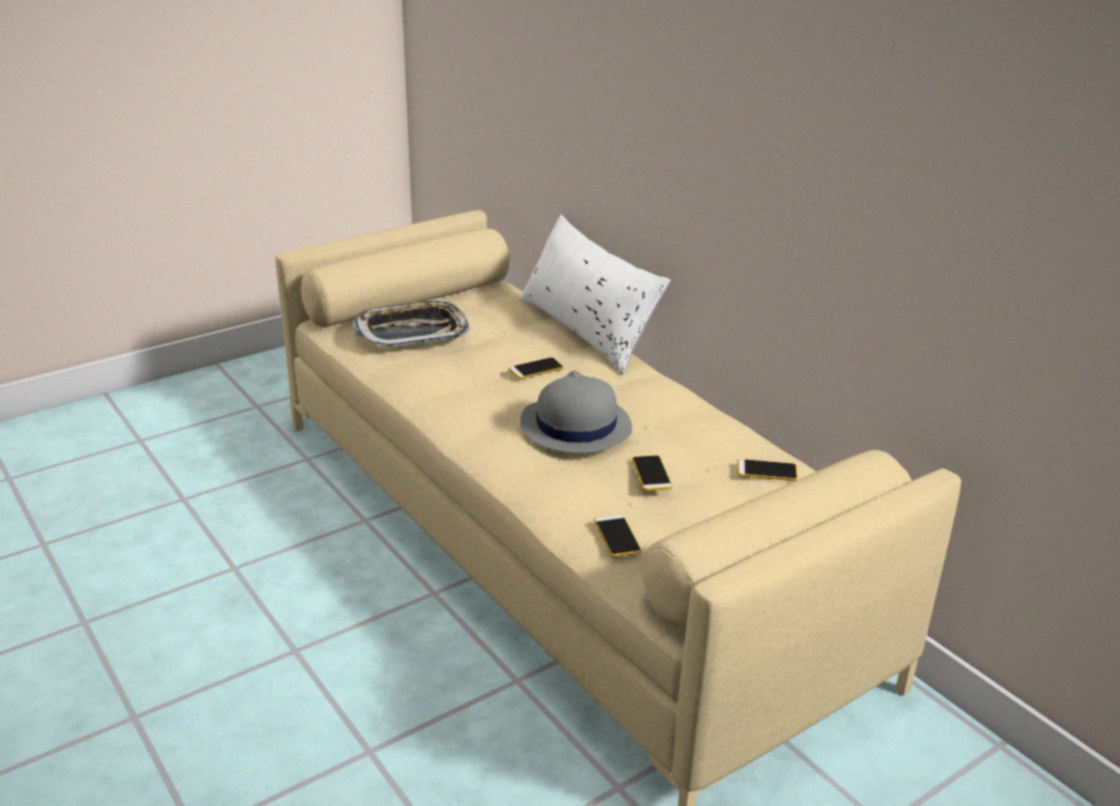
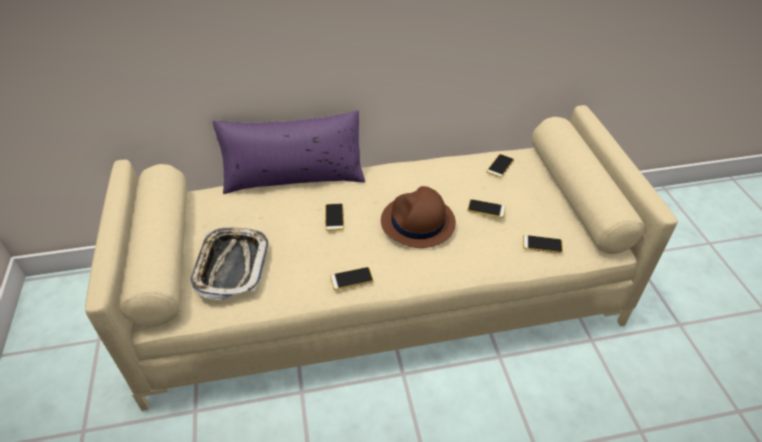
camera: 65 degrees left, 15 degrees up
(440, 402) = (351, 279): none -> phone
(575, 426) = (417, 222): grey hat -> brown hat
(588, 329) = (294, 176): white pillow -> purple pillow

